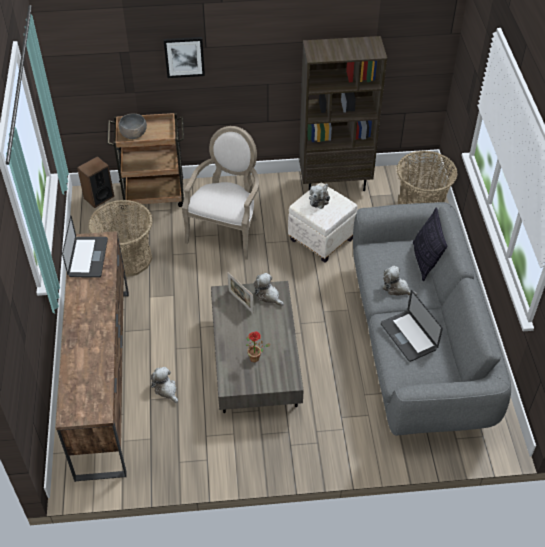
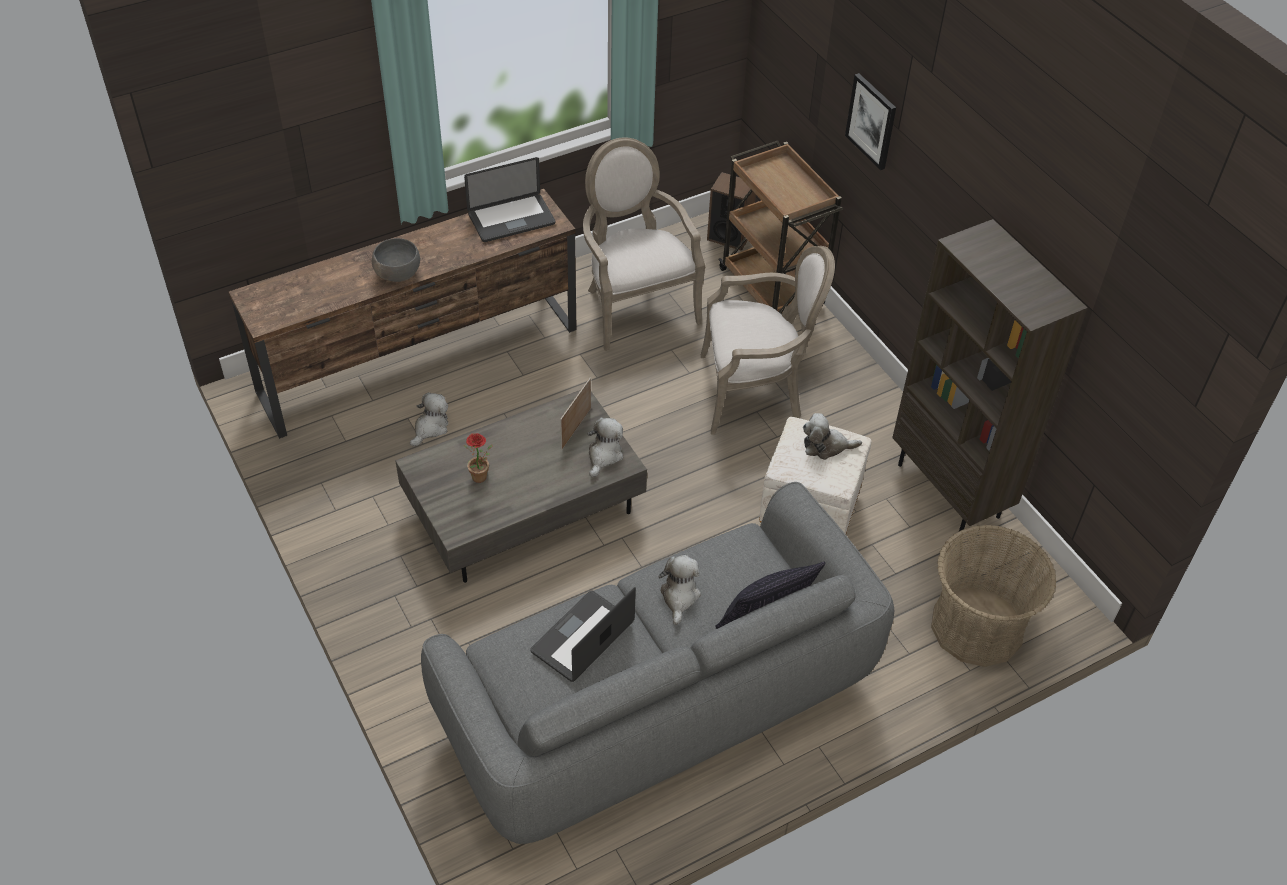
camera: 65 degrees right, 0 degrees up
(127, 258) = (635, 305): basket -> armchair
(133, 134) = (770, 176): grey bowl -> grey bowl (397, 273)

